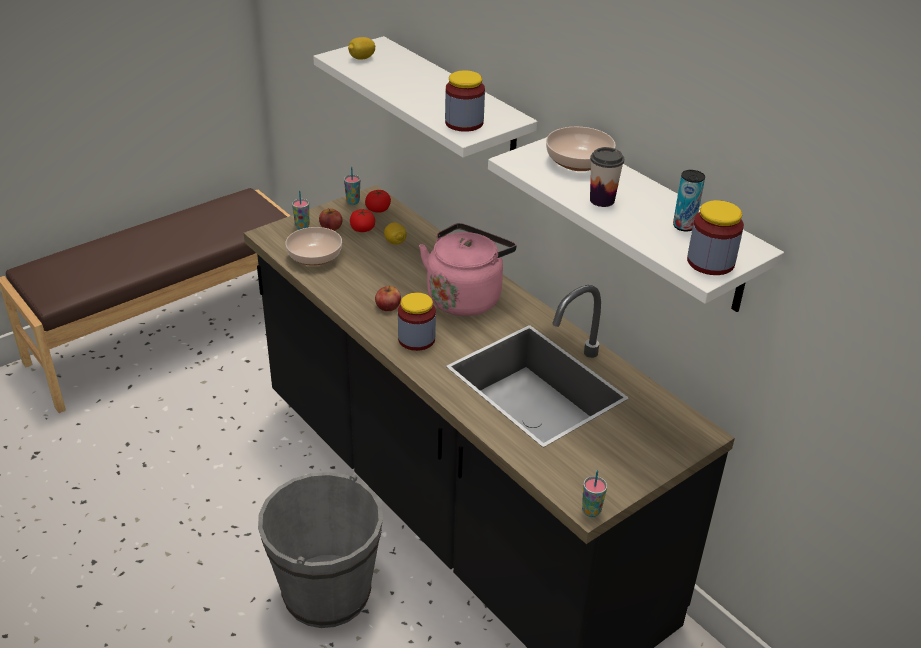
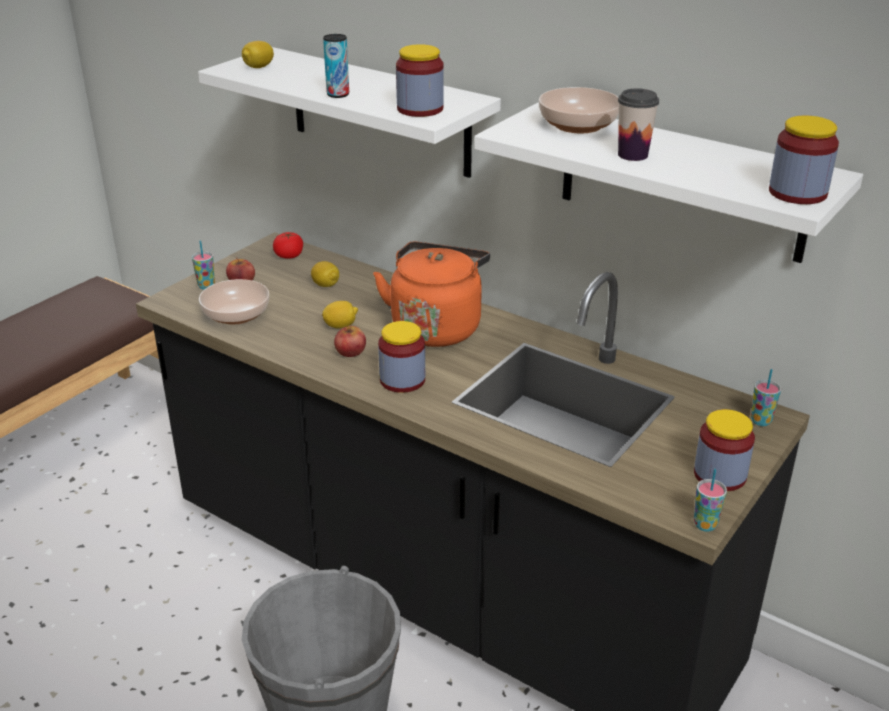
camera: 15 degrees left, 5 degrees down
(353, 202) = (255, 252): cup -> cup (761, 421)
(362, 228) = (280, 277): tomato -> none
(390, 282) = (340, 325): none -> lemon
(466, 297) = (436, 327): pink kettle -> orange kettle
(627, 473) = (720, 475): none -> jar
(684, 226) = (740, 165): can -> can (338, 95)

